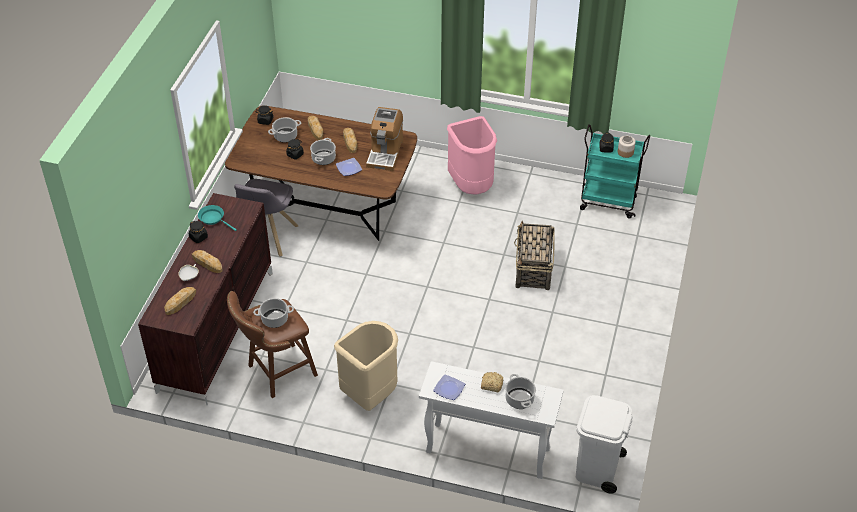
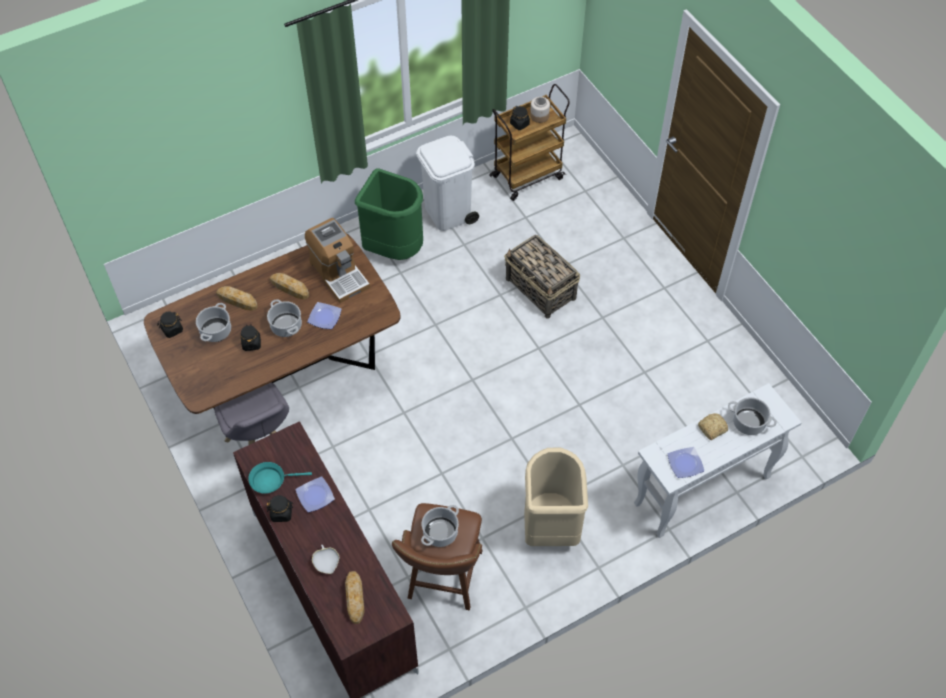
camera: 45 degrees left, 10 degrees up
(207, 263) = (327, 533): bread -> none
(224, 242) = (316, 496): none -> plate
(471, 186) = (394, 248): pink trash can -> green trash can
(597, 470) = (797, 431): white trash can -> white trash can (448, 213)
(608, 203) = (528, 177): turquoise cart -> brown cart

